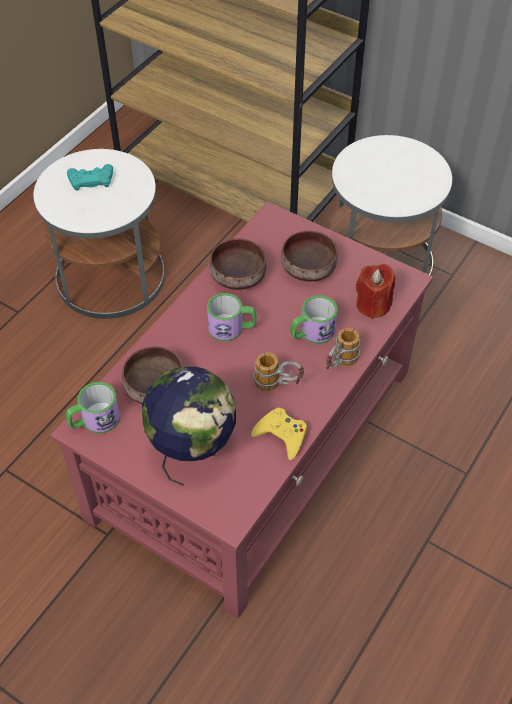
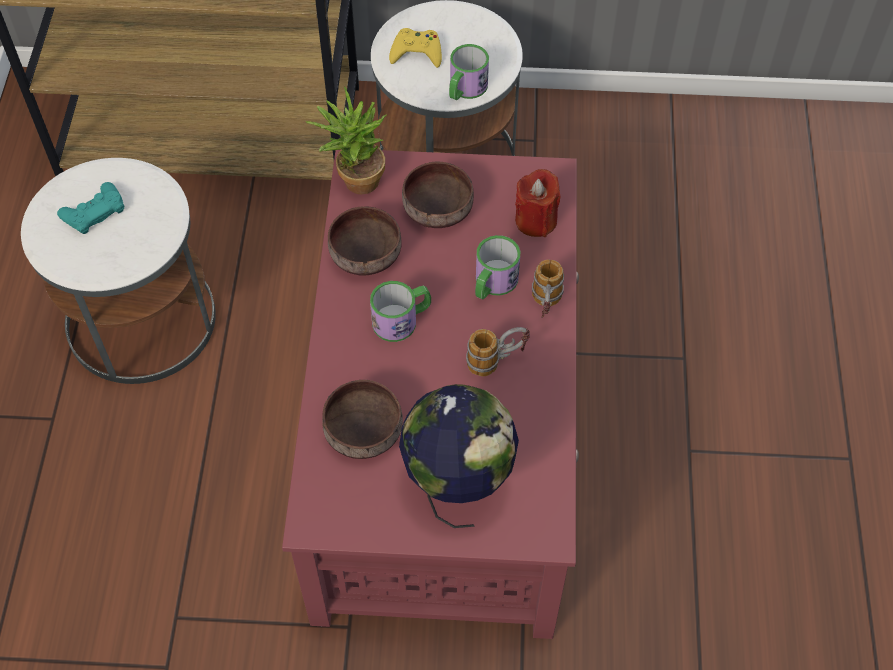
camera: 30 degrees left, 5 degrees up
(94, 421) = (322, 505): mug -> mug (465, 89)
(264, 226) = (354, 180): none -> potted plant
(281, 435) = (539, 416): yellow game controller -> yellow game controller (417, 52)

